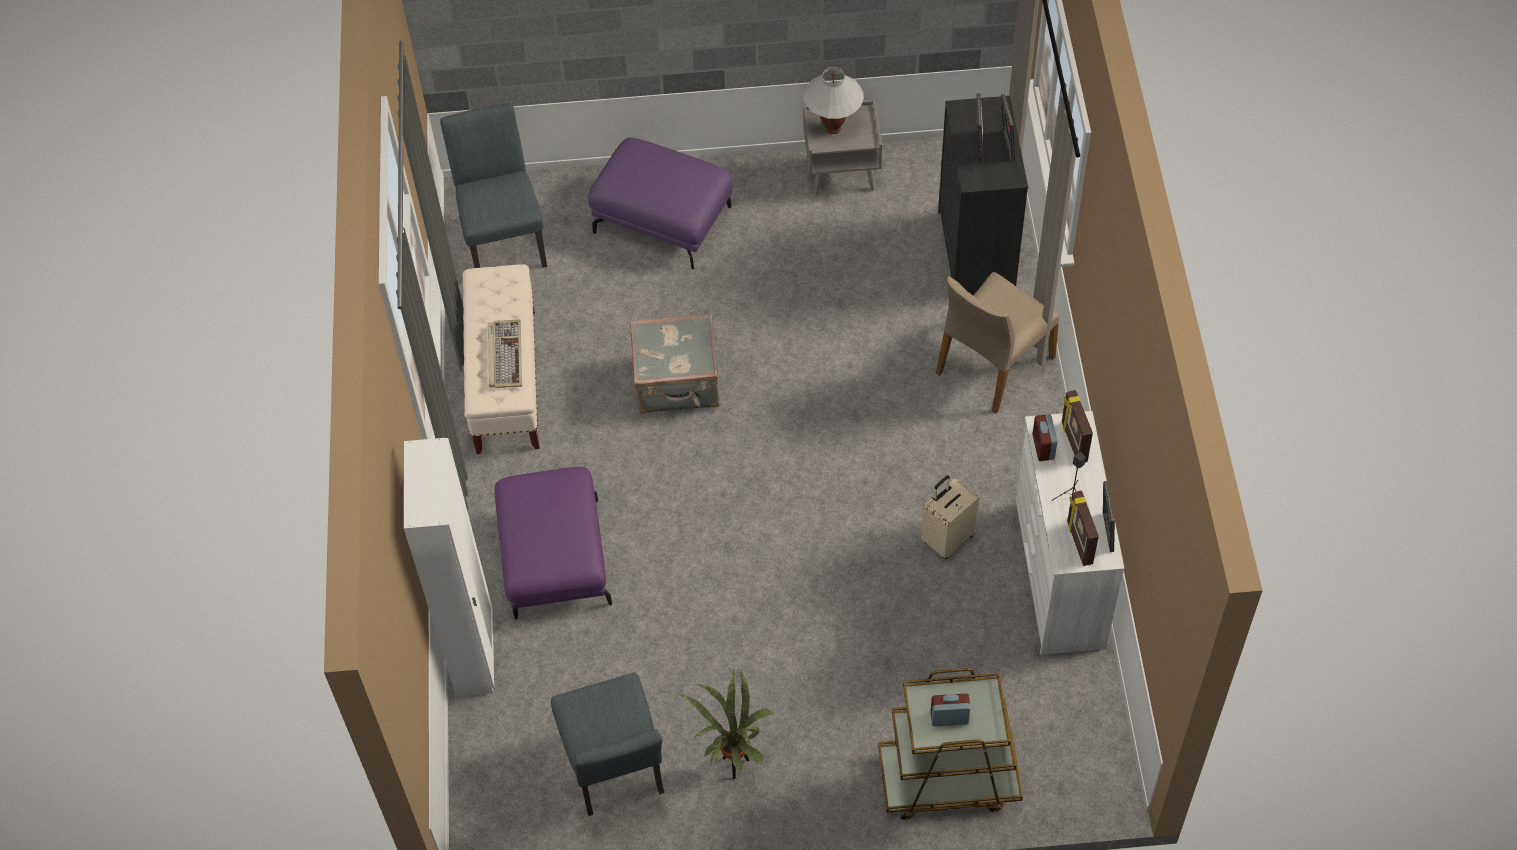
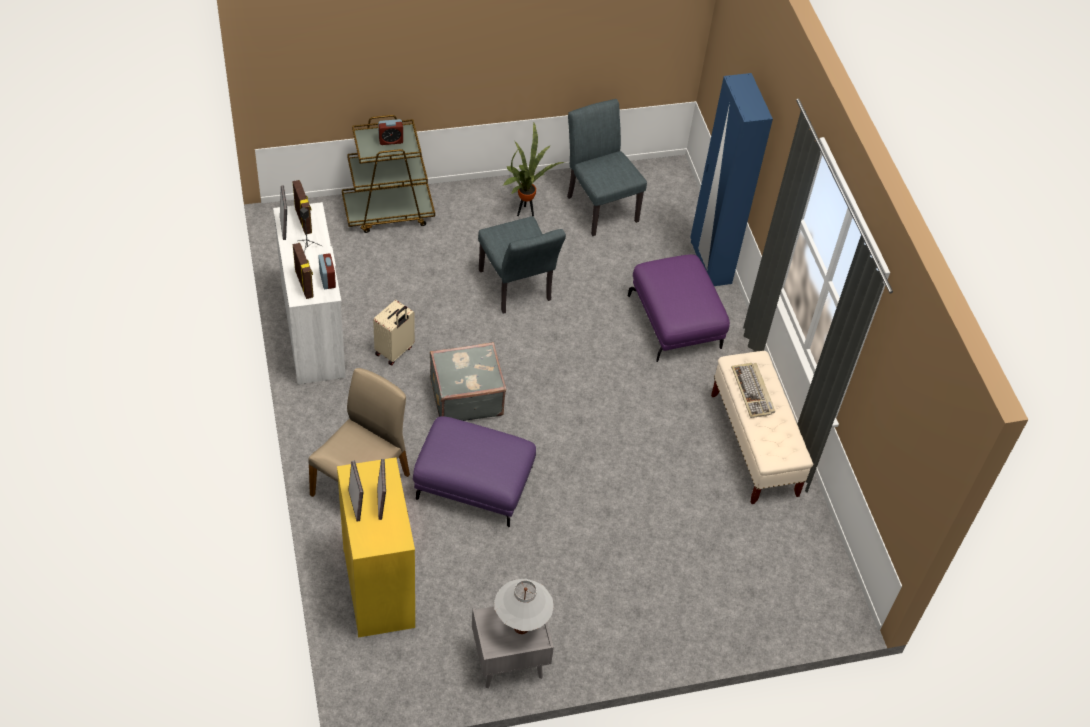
camera: 165 degrees right, 5 degrees down
(475, 654) = (710, 263): white wardrobe -> blue wardrobe
(503, 237) = (801, 571): grey chair -> grey chair (517, 289)
(664, 219) = (665, 600): purple ottoman -> purple ottoman (473, 484)
(677, 383) = (618, 452): grey suitcase -> grey suitcase (465, 397)
(975, 252) = (379, 588): black dresser -> yellow dresser

